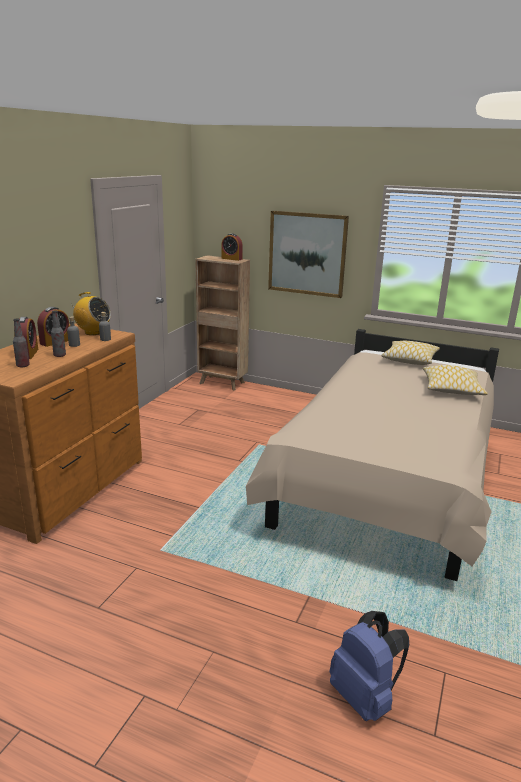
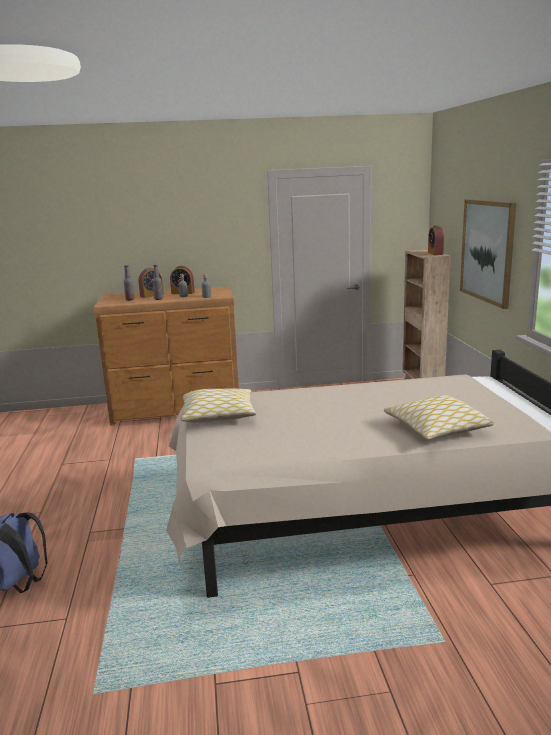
camera: 60 degrees right, 5 degrees down
(93, 332) = (216, 292): radio -> none
(409, 359) = (493, 395): pillow -> pillow (218, 415)

